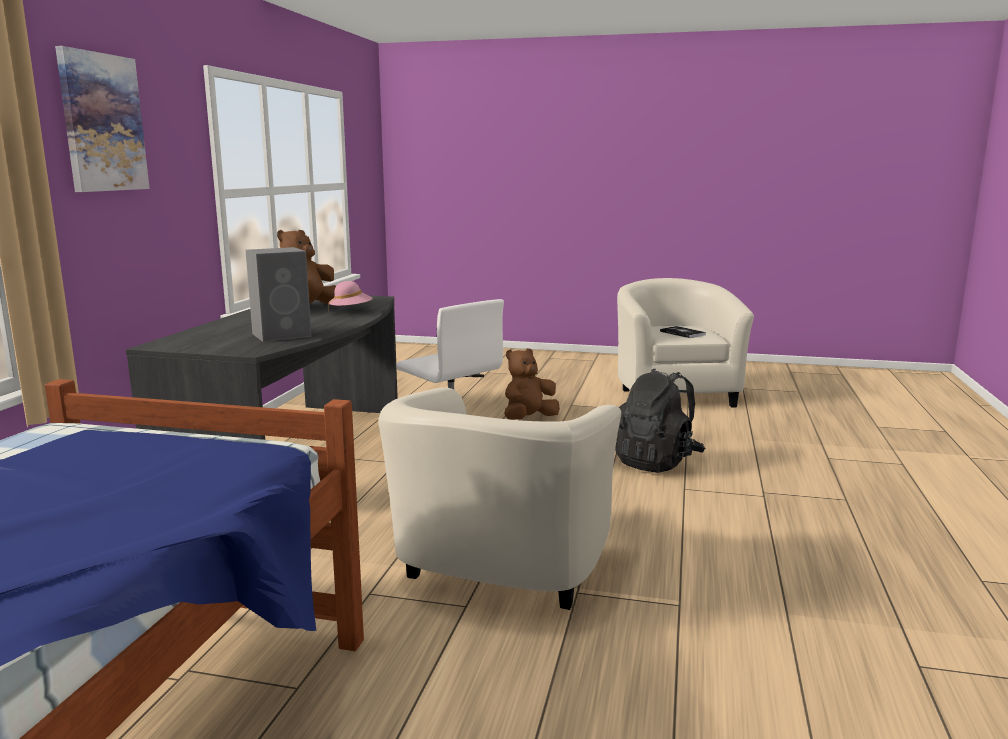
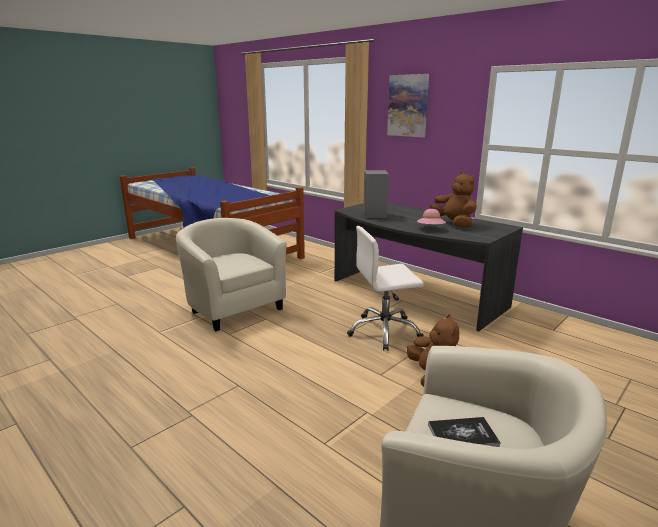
camera: 120 degrees right, 5 degrees up
(656, 462) = (289, 396): black backpack -> none

